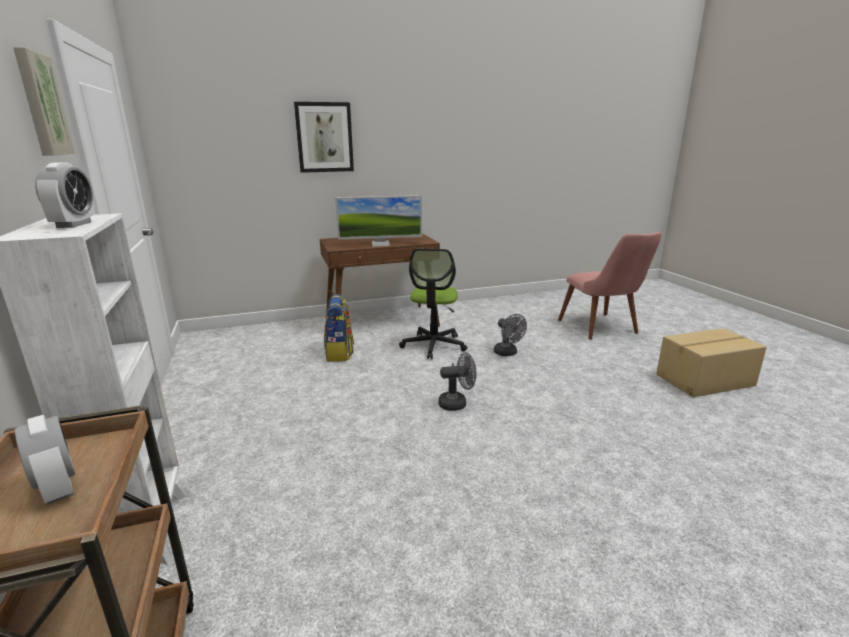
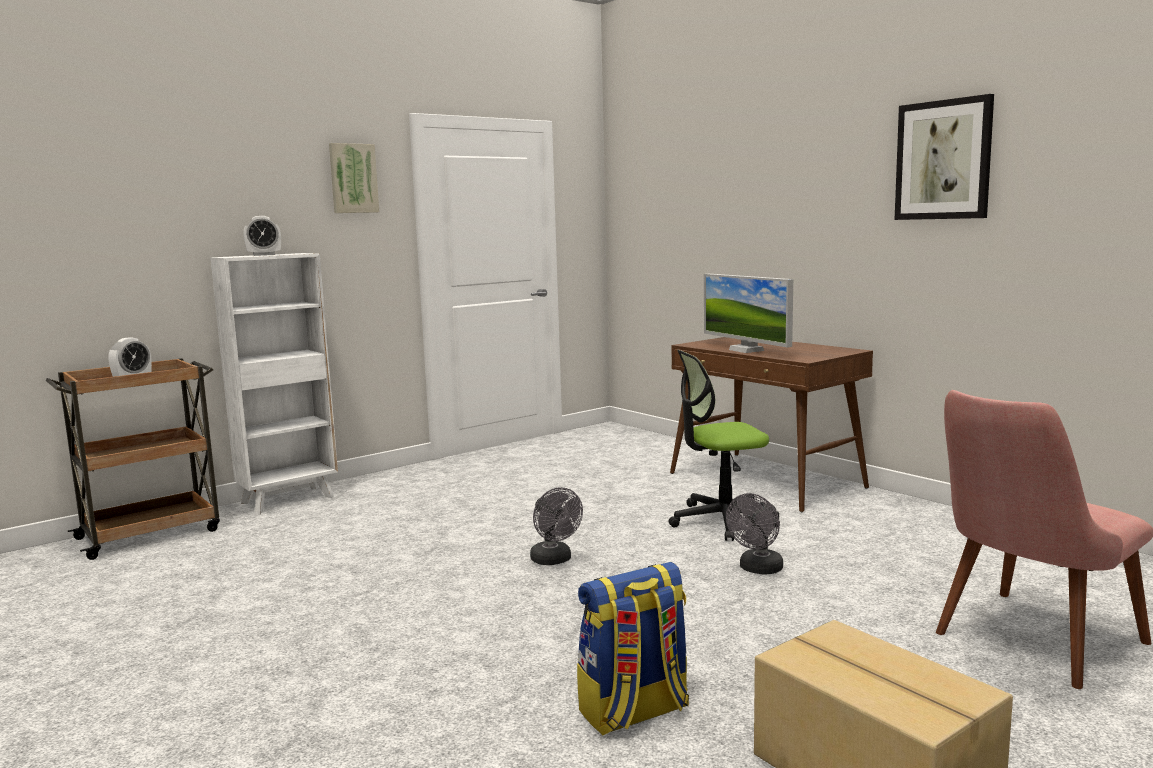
camera: 70 degrees right, 10 degrees down
(324, 137) = (758, 192): picture -> picture (943, 160)
(339, 353) = (633, 483): backpack -> backpack (634, 712)

